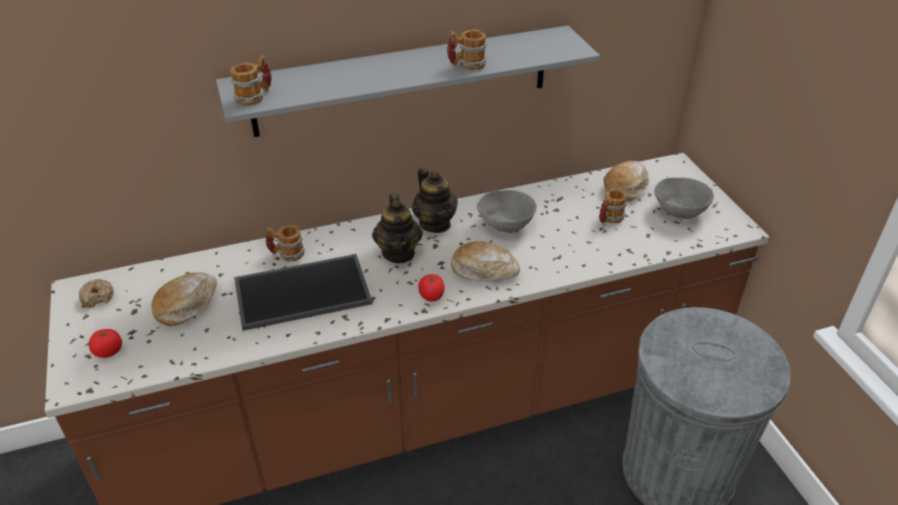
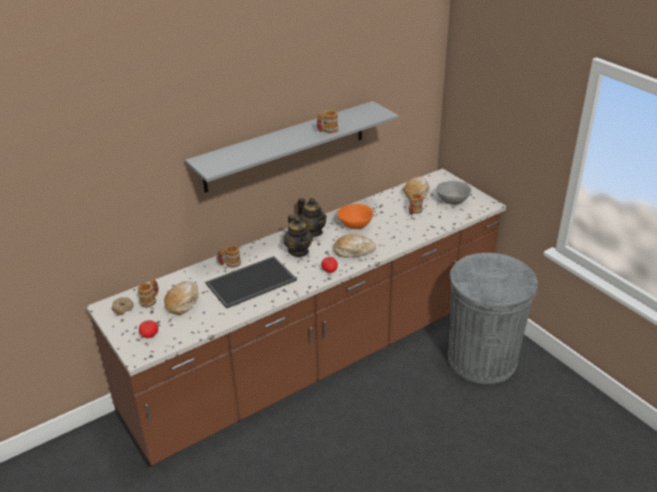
camera: 15 degrees left, 5 degrees down
(254, 96) = (216, 165): mug -> mug (150, 300)
(506, 224) = (355, 225): grey bowl -> orange bowl

